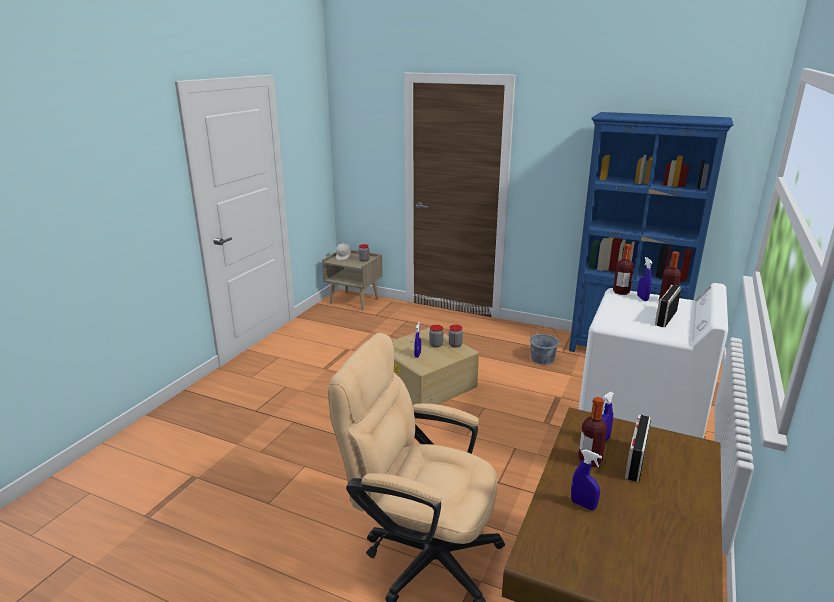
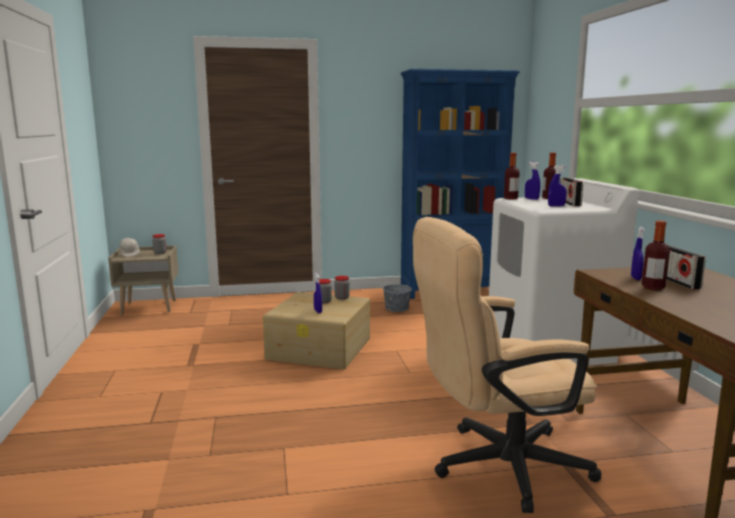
camera: 35 degrees left, 10 degrees down
(583, 505) = (702, 306): blue spray bottle -> blue spray bottle (556, 206)

